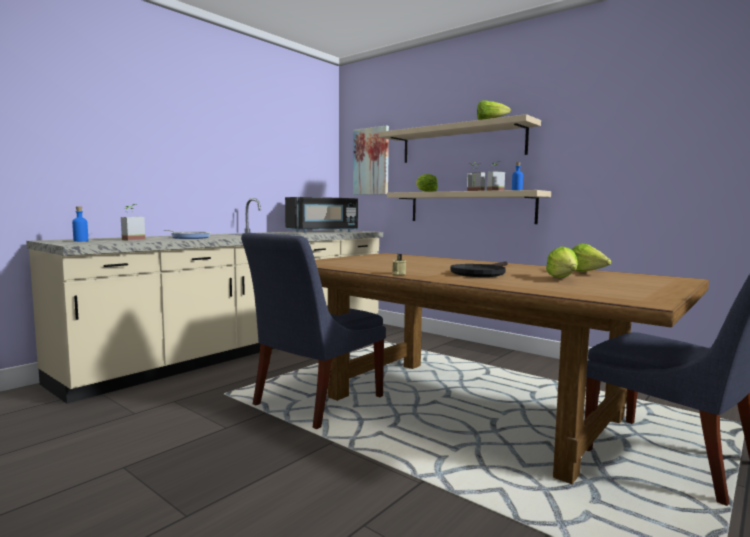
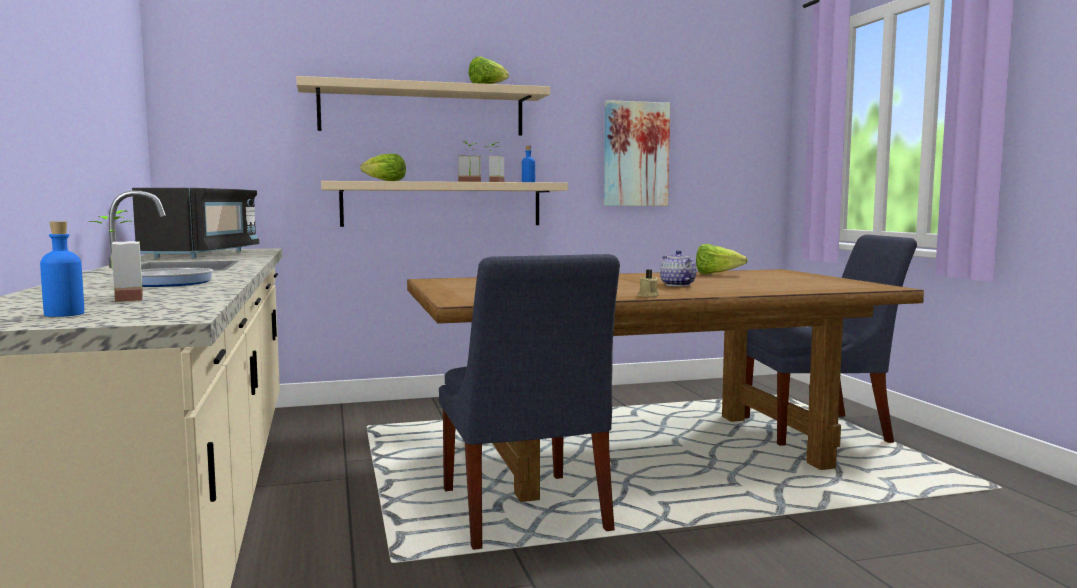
camera: 55 degrees left, 0 degrees up
(371, 161) = (239, 123): picture -> picture (635, 154)
(480, 273) = (677, 285): black frying pan -> teapot
(563, 279) = (749, 281): lettuce -> none

